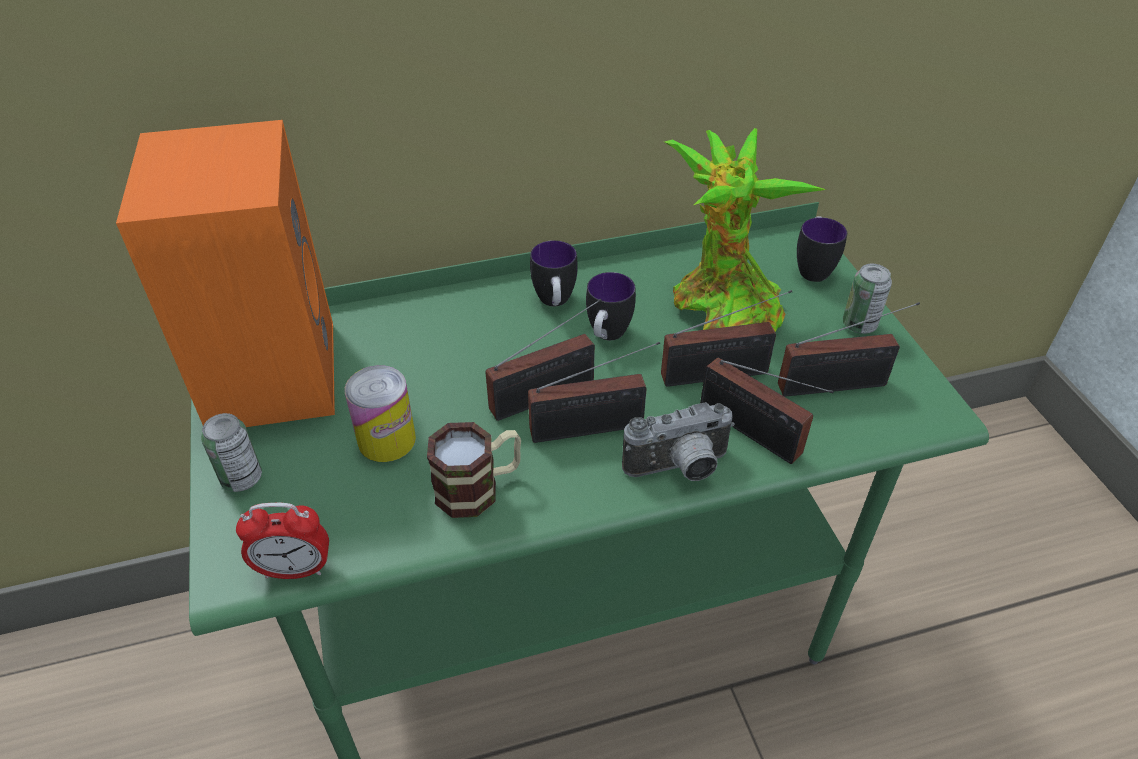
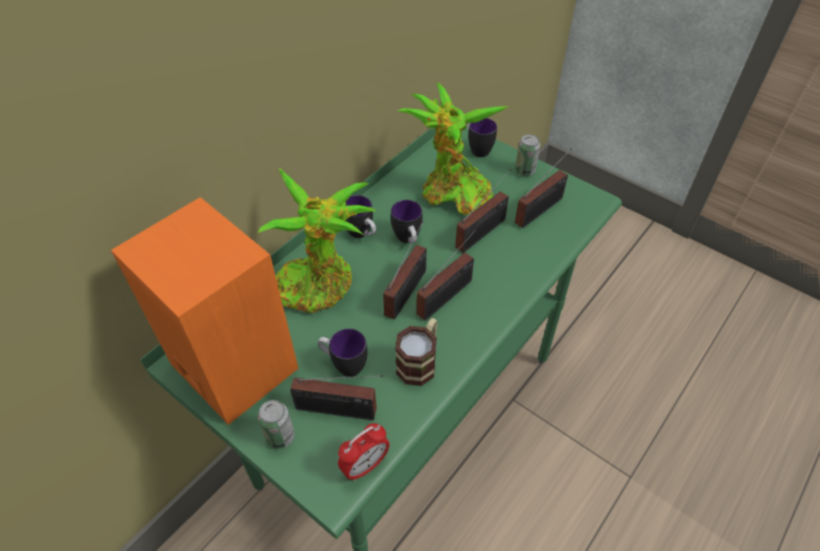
camera: 35 degrees left, 5 degrees up
(387, 440) = (344, 365): can -> mug
(450, 335) = (320, 284): none -> potted plant
(679, 469) = (508, 293): camera -> none
(754, 434) = (526, 255): radio -> radio (340, 410)

